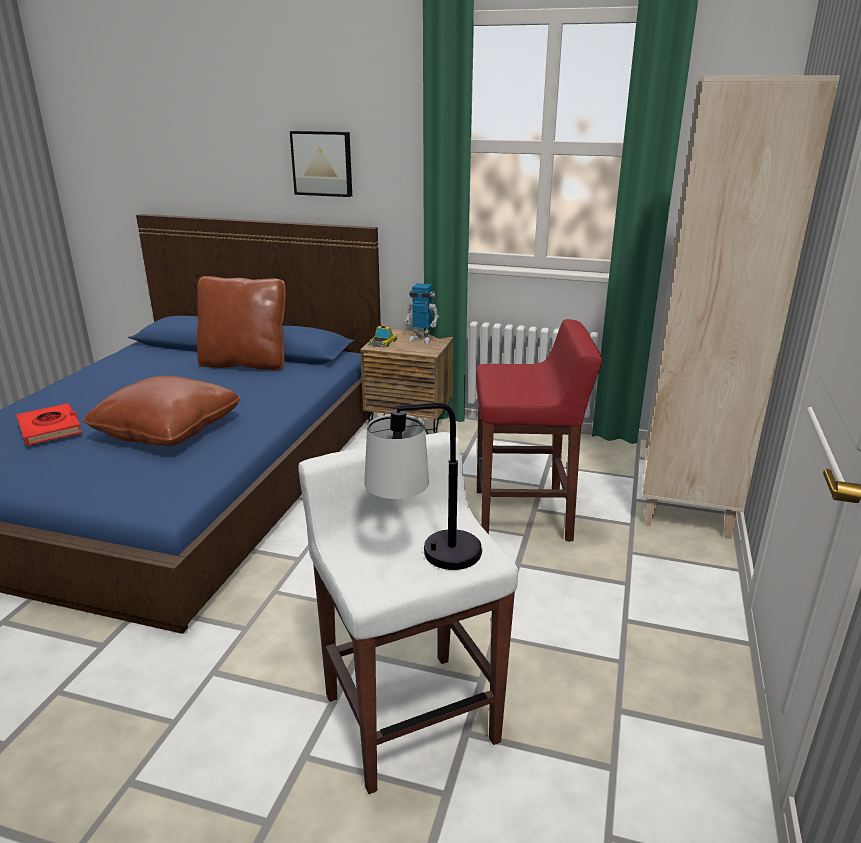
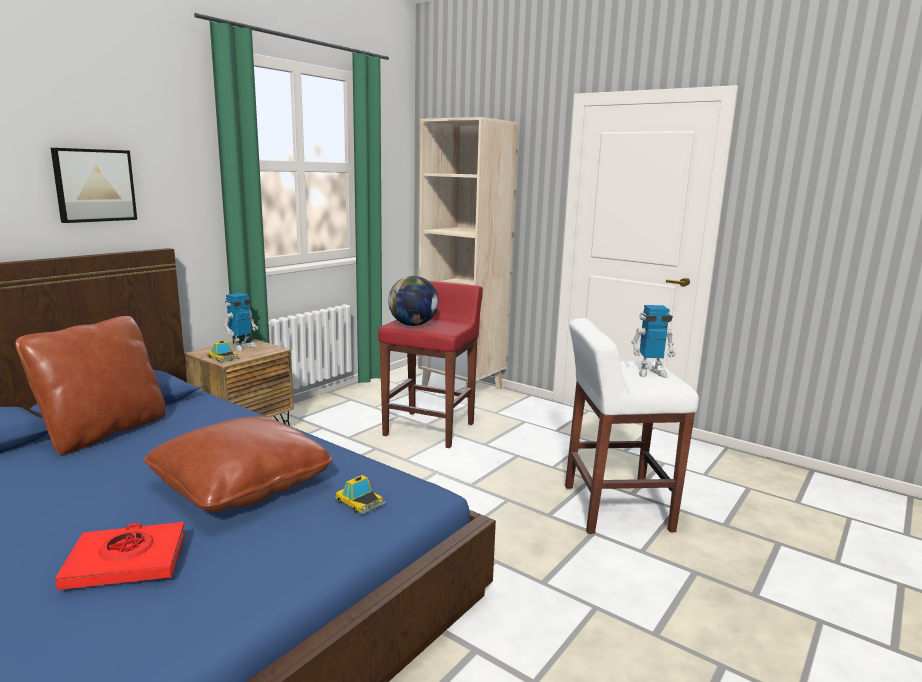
camera: 70 degrees left, 10 degrees down
(144, 480) = (359, 502): none -> toy car
(426, 559) = (650, 373): table lamp -> toy robot
(504, 375) = (413, 325): none -> globe

